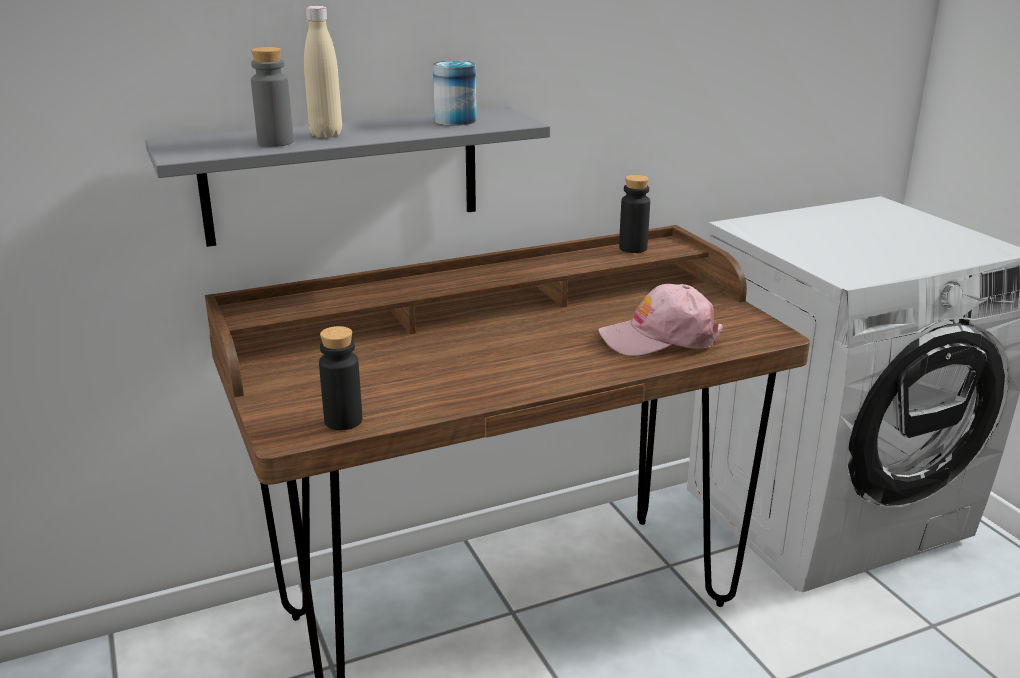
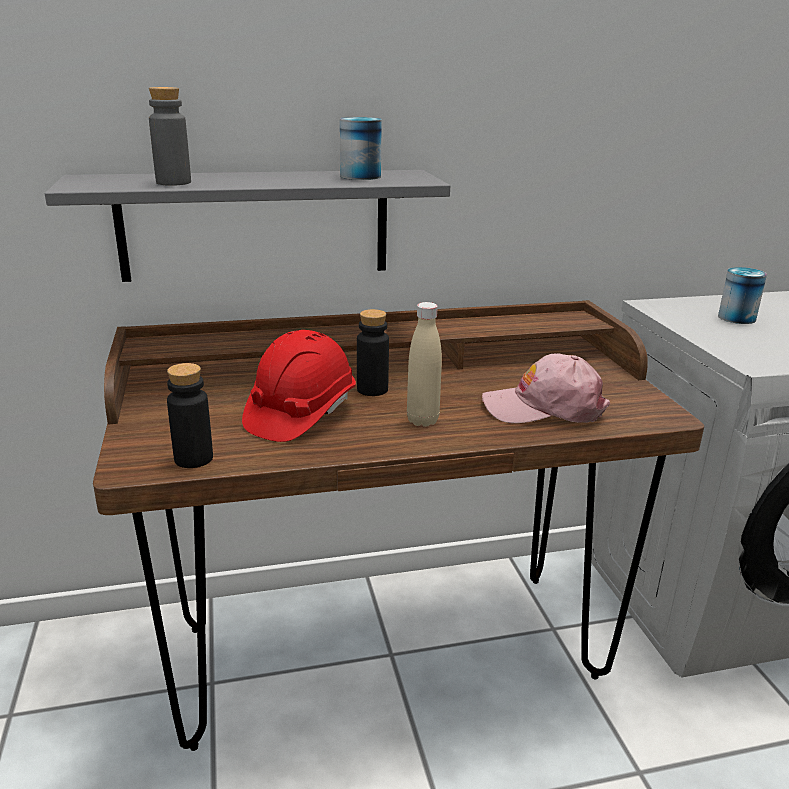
camera: 10 degrees right, 0 degrees up
(326, 135) = (227, 180): beige bottle -> beige bottle (422, 420)
(426, 367) = (300, 414): none -> red hard hat
(633, 248) = (539, 318): black bottle -> black bottle (372, 389)
(821, 232) = (736, 318): none -> can

